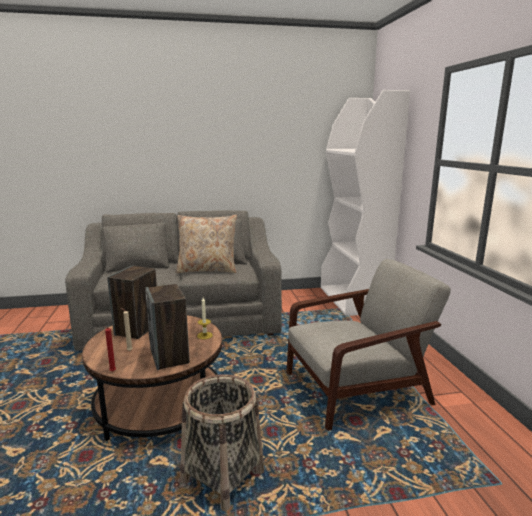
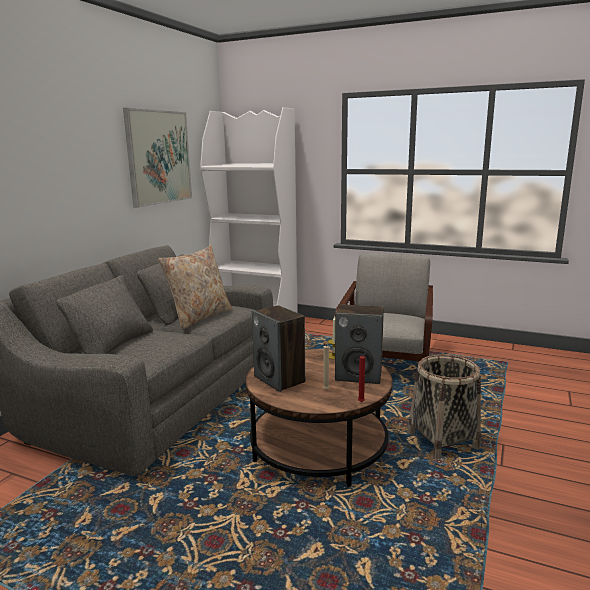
camera: 55 degrees left, 0 degrees up
(273, 139) = (159, 157): none -> picture

